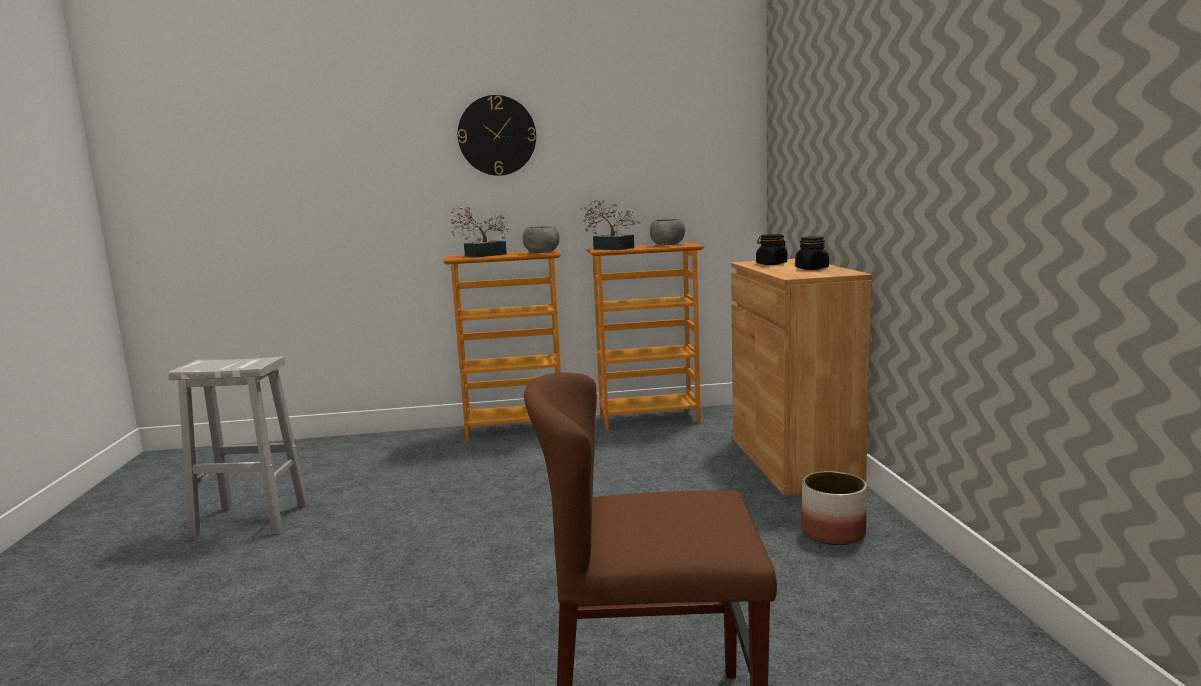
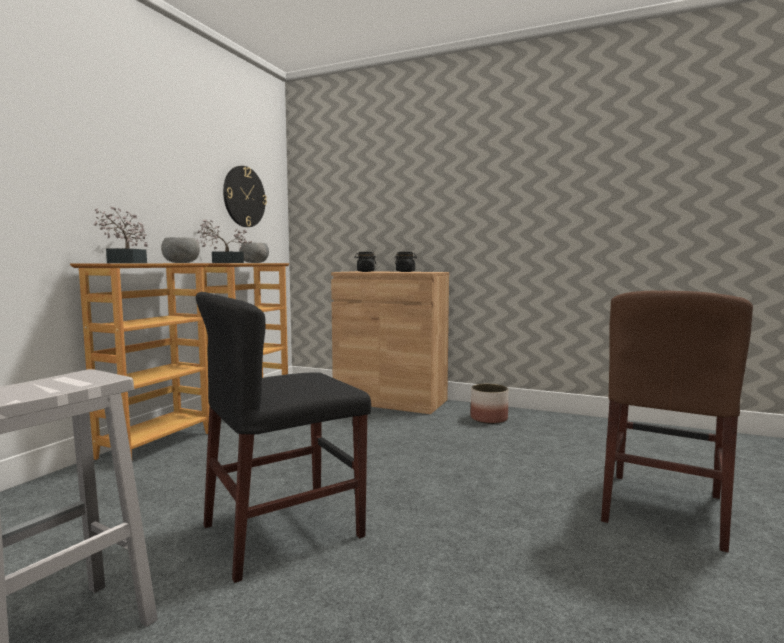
camera: 60 degrees left, 5 degrees down
(409, 527) = (283, 531): none -> black chair
(497, 135) = (118, 142): wall clock -> wall clock (244, 196)

